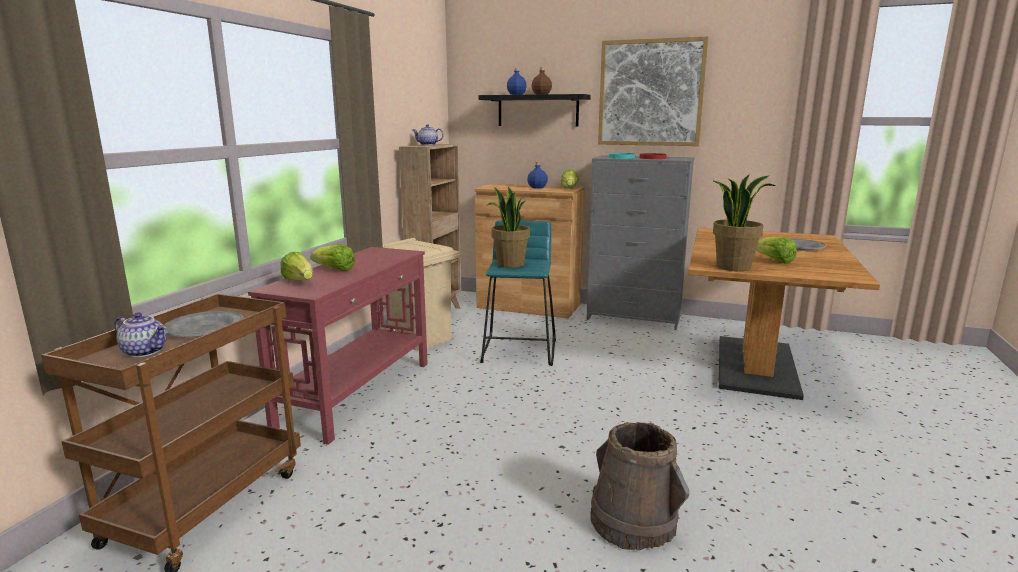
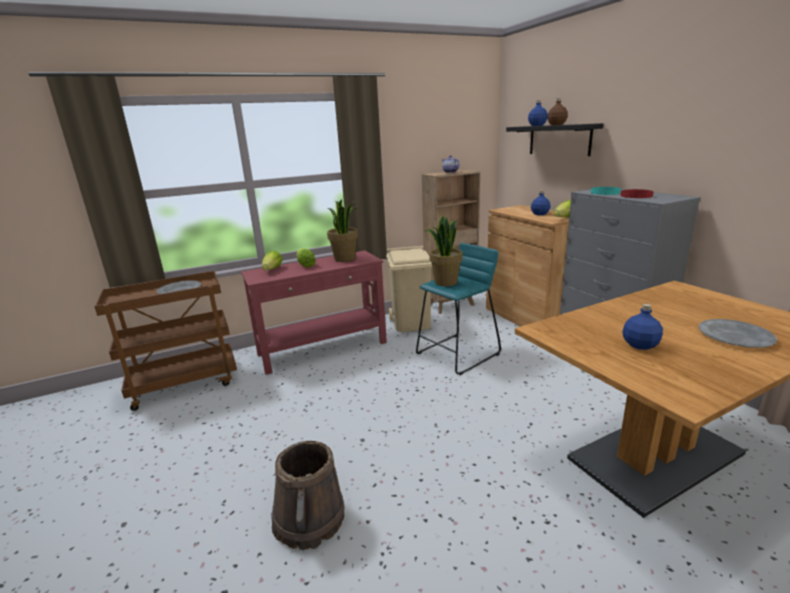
camera: 45 degrees right, 5 degrees up
(146, 351) = (139, 297): teapot -> none
(650, 93) = (662, 120): picture -> none
(733, 267) = (566, 339): potted plant -> potted plant (345, 258)
(774, 261) = (639, 345): lettuce -> blue bottle

